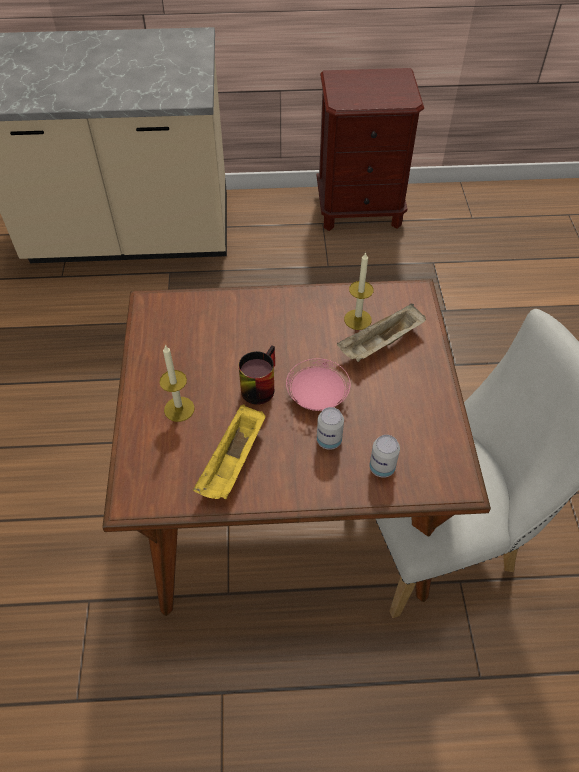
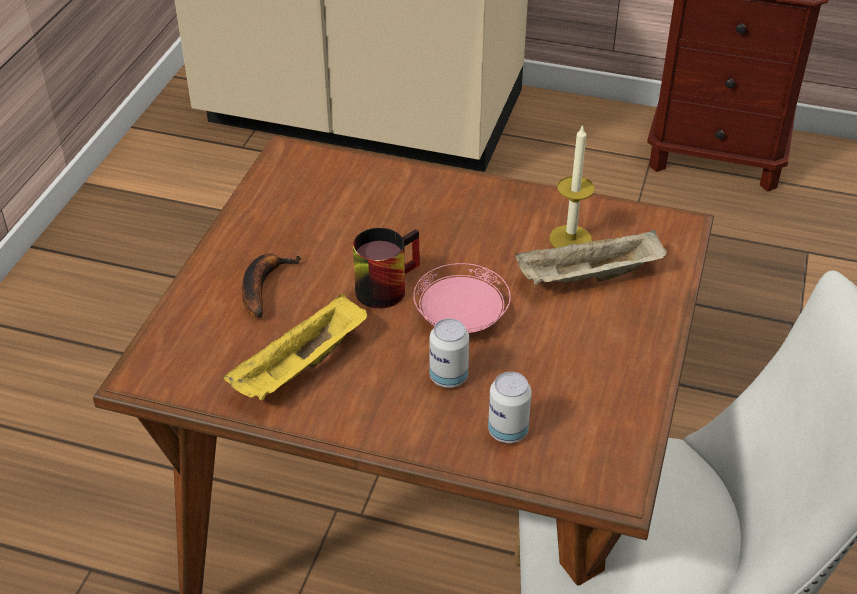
camera: 20 degrees right, 10 degrees down
(179, 409) = (262, 286): candle -> banana

